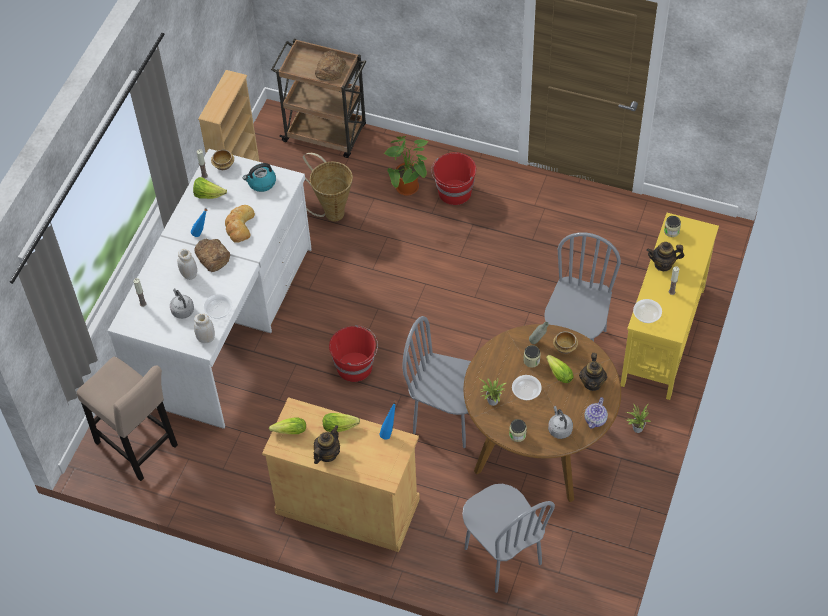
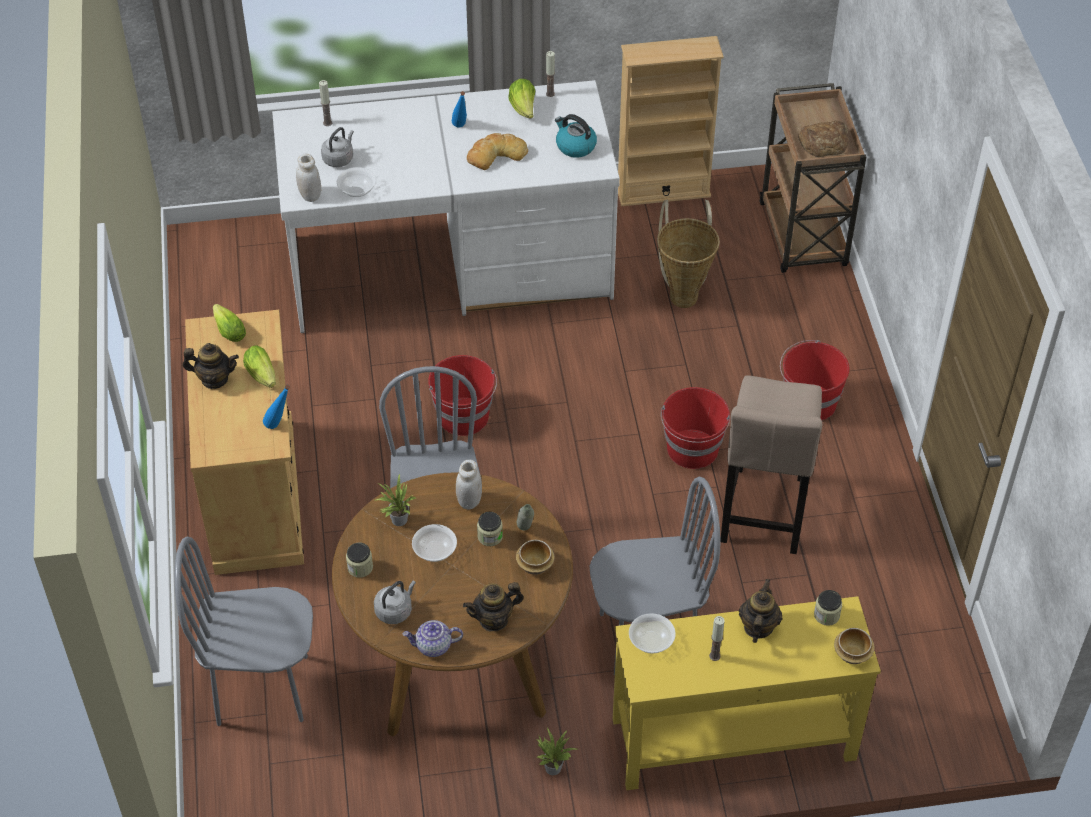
camera: 60 degrees right, 5 degrees down
(138, 447) = (232, 271): beige stool -> beige stool (762, 515)
(189, 275) = (394, 143): white jar -> white jar (469, 501)
(212, 256) = (433, 151): bread -> none
(224, 165) = (579, 103): bowl -> bowl (853, 654)
(408, 189) = (778, 354): potted plant -> none
(454, 263) = (692, 449): none -> red bucket
(502, 556) = (262, 689): grey chair -> grey chair turned 60 degrees clockwise
(558, 372) = (488, 574): lettuce -> none
(663, 264) = (758, 627): teapot -> teapot turned 45 degrees clockwise

